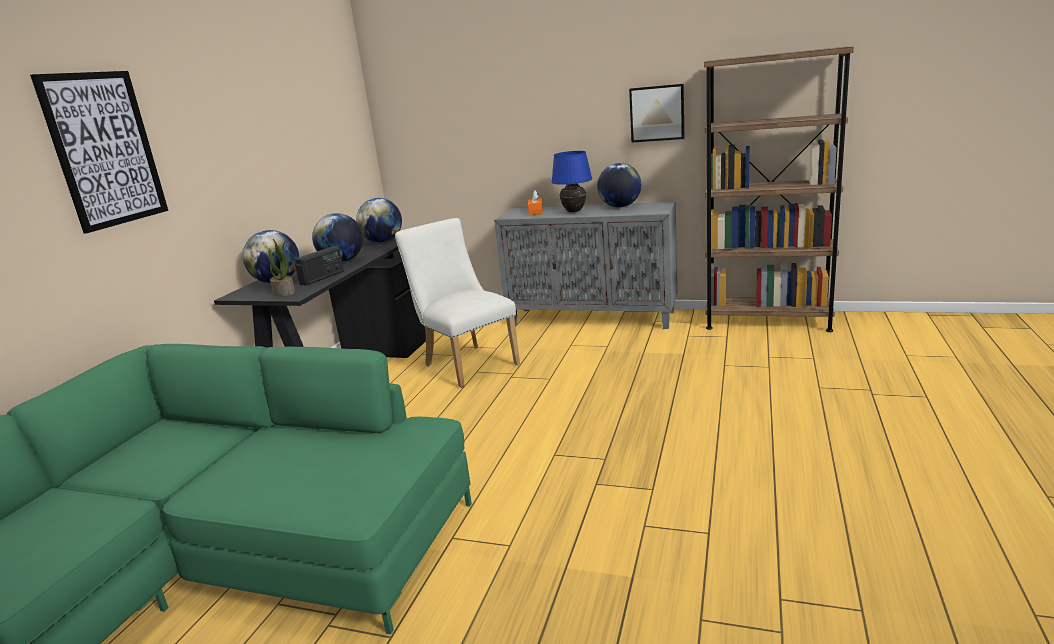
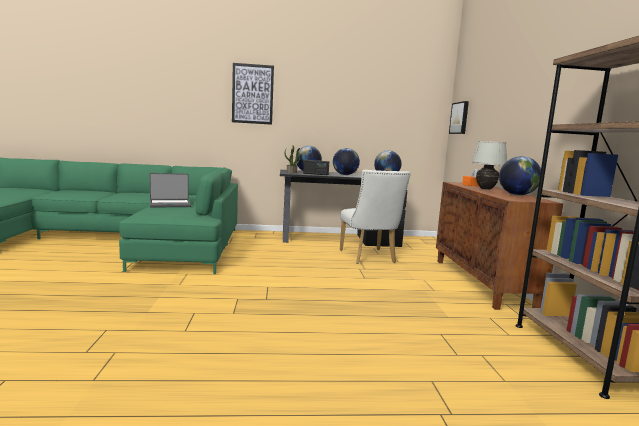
camera: 65 degrees right, 10 degrees down
(238, 471) = (170, 204): none -> laptop
(466, 363) = (369, 257): white chair -> white chair turned 135 degrees clockwise
(574, 211) = (486, 189): blue table lamp -> white table lamp
(593, 318) = (482, 282): grey cabinet -> brown cabinet
(657, 113) = (569, 116): picture -> picture (460, 118)

